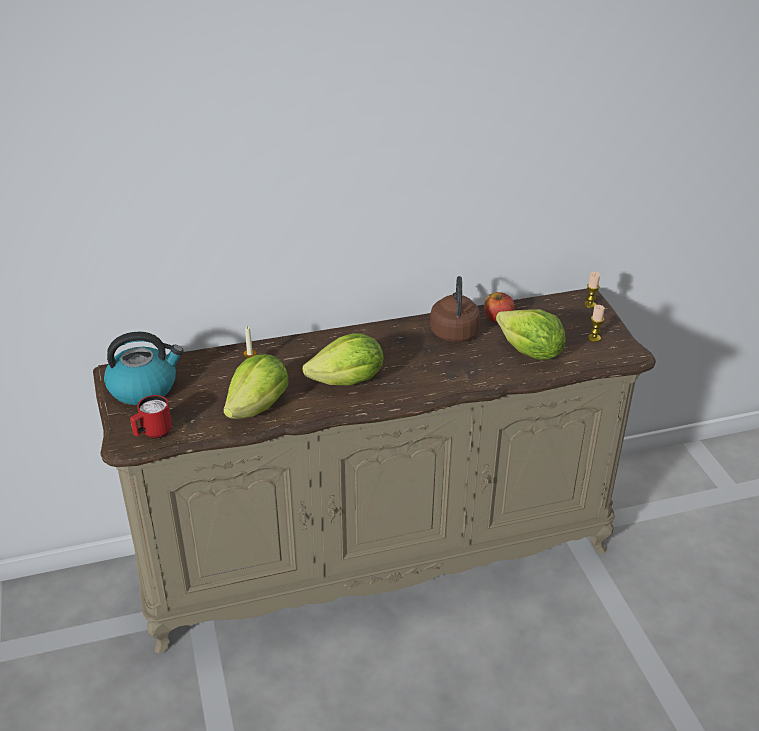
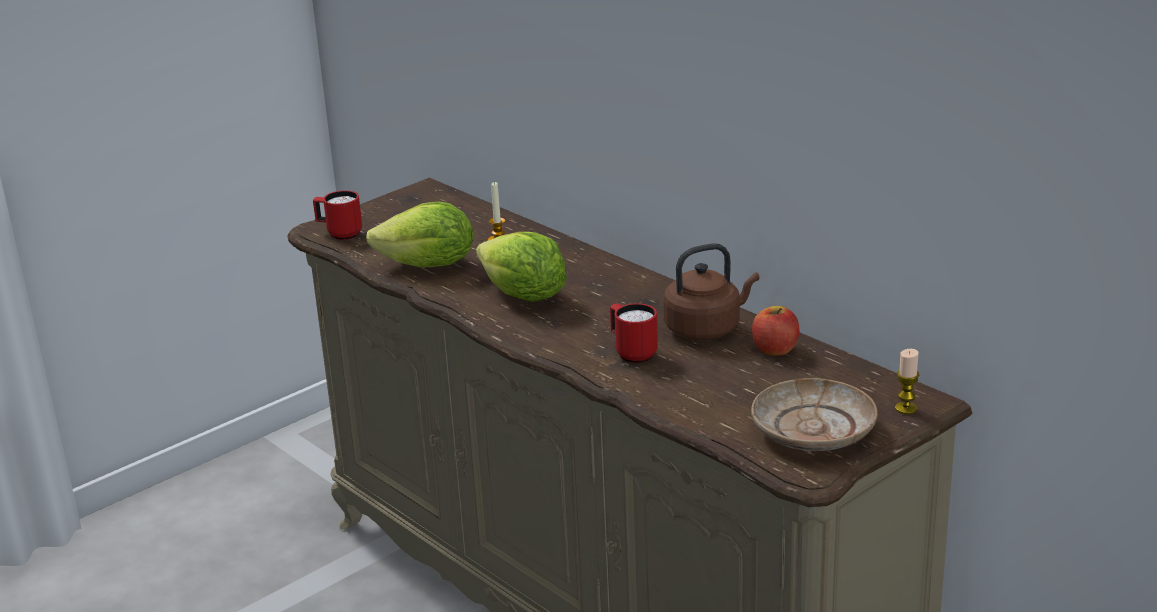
camera: 65 degrees right, 10 degrees down
(144, 387) = (411, 206): kettle -> none
(462, 365) = (632, 353): none -> red mug
(530, 352) = (715, 391): lettuce -> none
(594, 338) = (813, 431): candle -> beige plate

